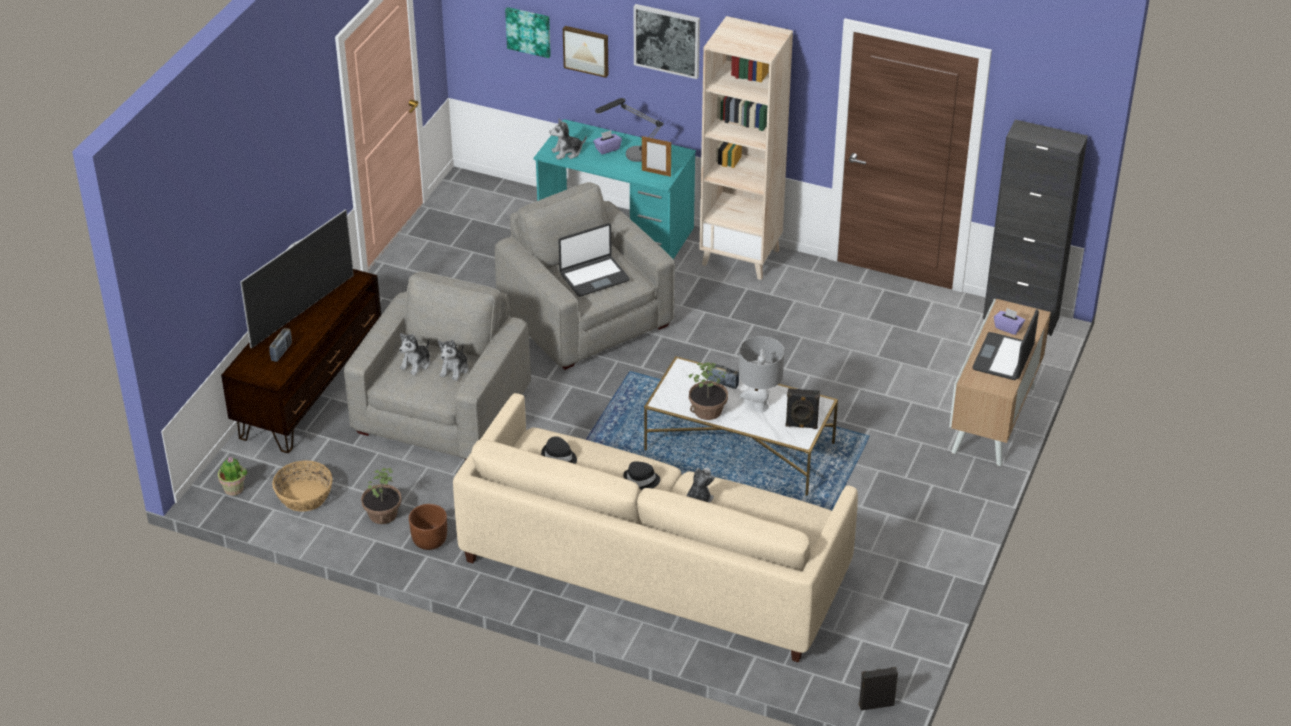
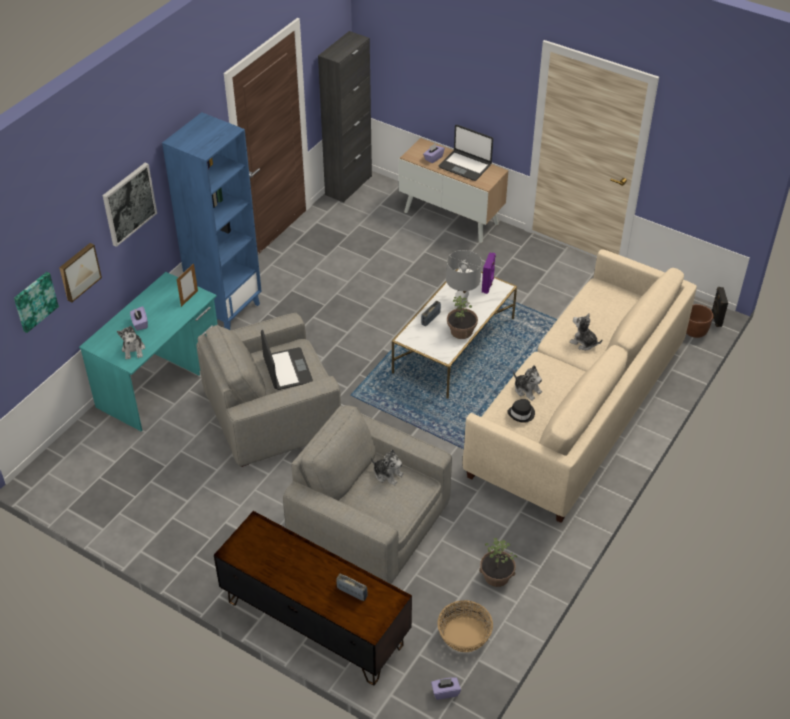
camera: 80 degrees left, 5 degrees up
(234, 489) = (445, 692): potted plant -> purple tissue box
(302, 311) = (292, 573): television -> none
(416, 364) = (375, 500): plush toy -> plush toy (527, 390)
(429, 540) = (533, 546): brown planter -> brown planter (694, 331)
(630, 156) = (158, 310): table lamp -> none
(641, 480) = (553, 370): black hat -> none
(741, 257) = (226, 310): beige bookcase -> blue bookcase
(801, 426) = (488, 285): black speaker -> purple speaker

